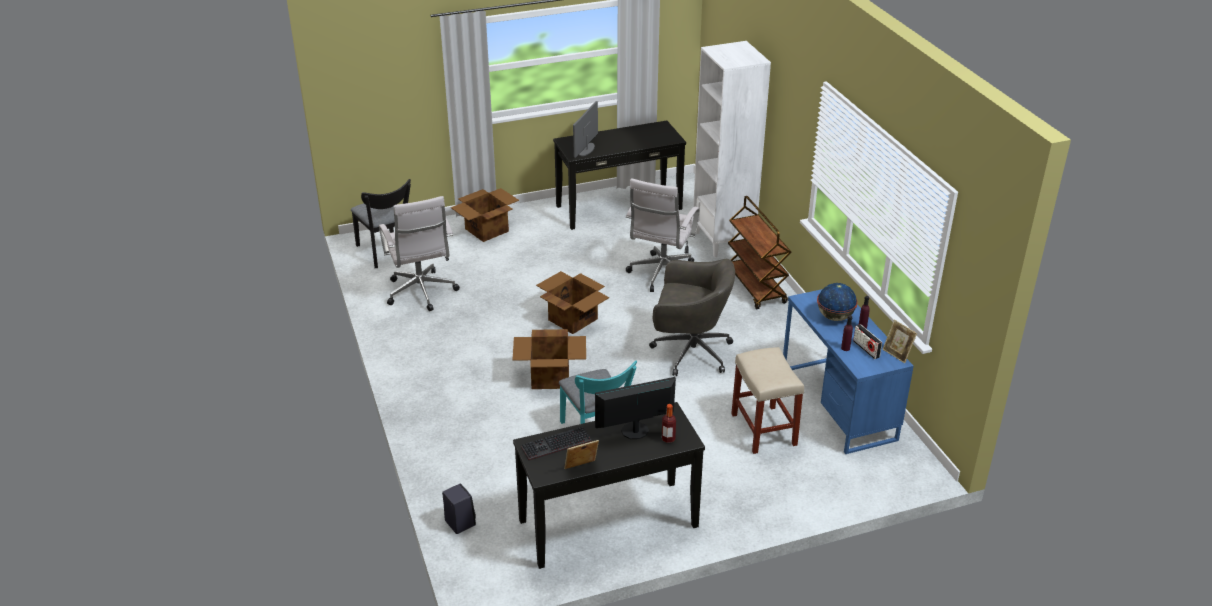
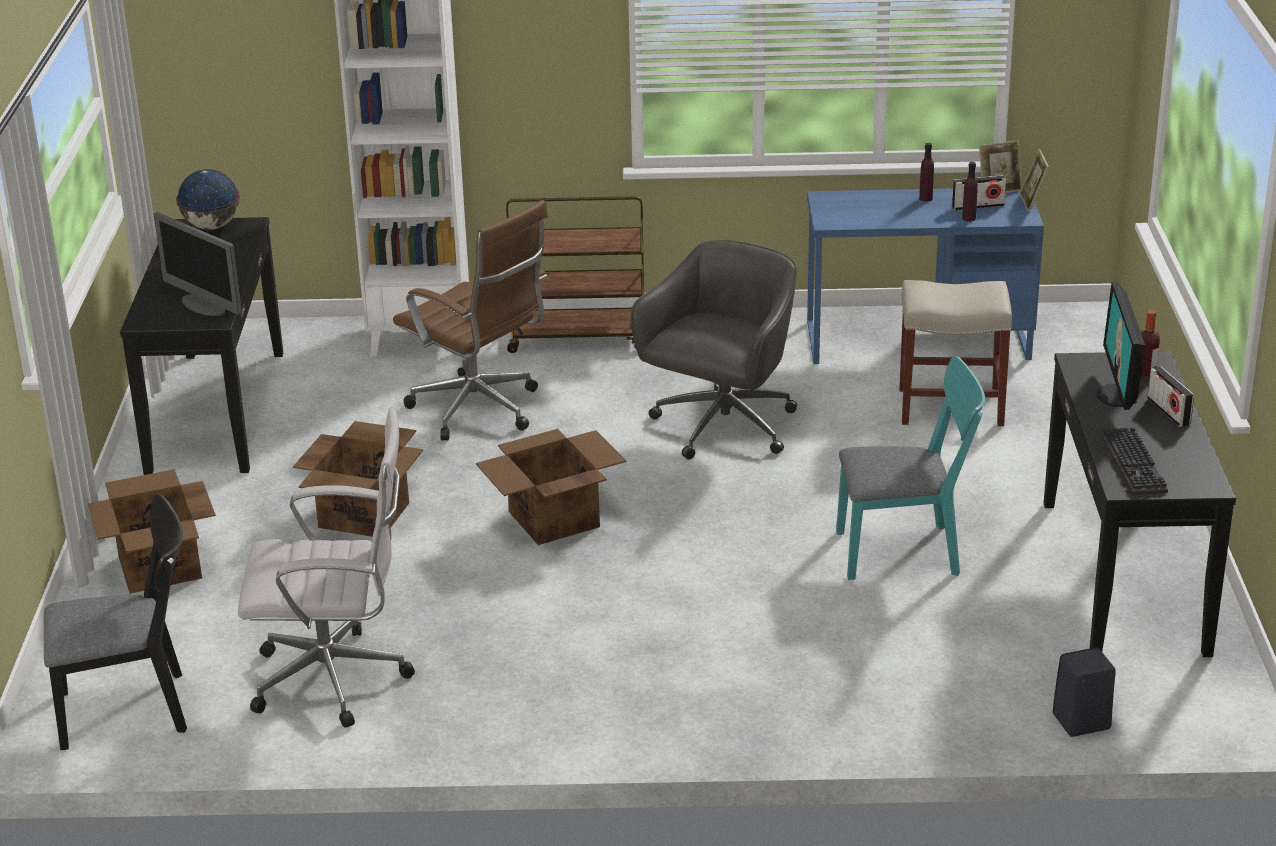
camera: 70 degrees left, 5 degrees down
(551, 377) = (716, 569): cardboard box -> cardboard box (365, 514)
(581, 468) = (1198, 451): picture frame -> picture frame (1032, 203)
(624, 452) = (1168, 412): none -> radio
(661, 275) = (480, 411): white office chair -> brown office chair
(834, 317) = (888, 210): globe -> globe (211, 227)

